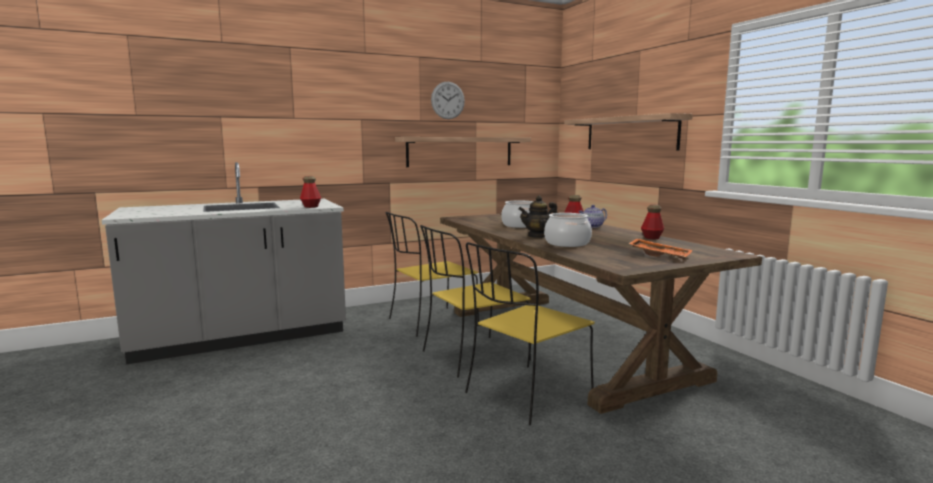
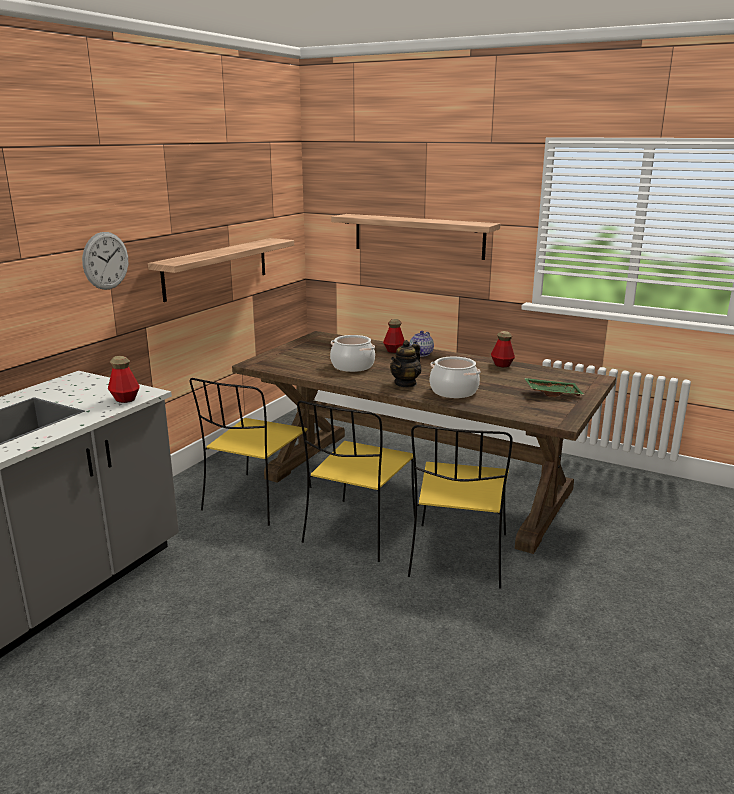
camera: 35 degrees left, 10 degrees up
(448, 100) = (199, 201): wall clock -> wall clock (105, 261)
(660, 255) = (552, 393): orange tray -> green tray

